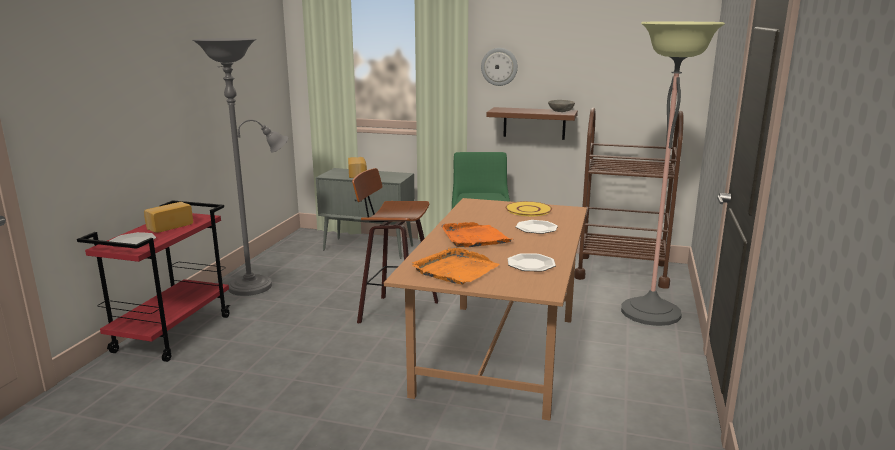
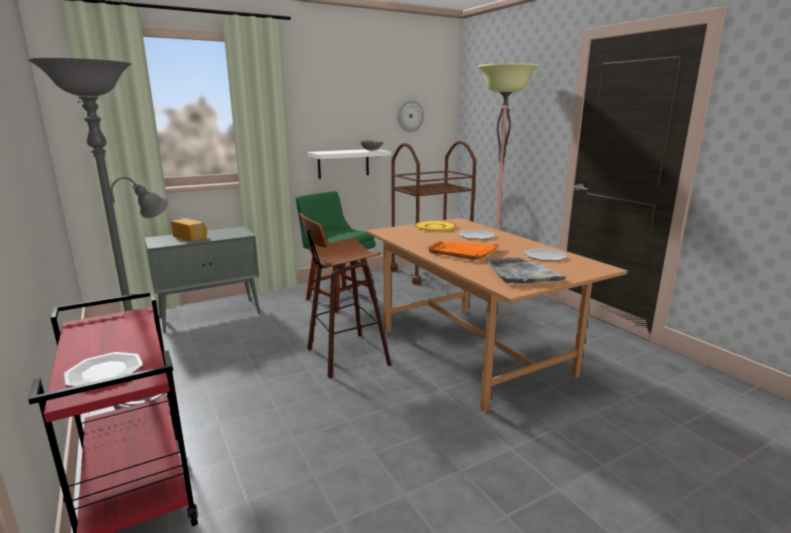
camera: 45 degrees left, 0 degrees up
(169, 226) = (110, 338): bread -> none
(455, 270) = (522, 274): orange tray -> grey tray
(499, 66) = (309, 113): wall clock -> wall clock (410, 116)
(534, 123) = (343, 163): brown shelf -> white shelf

